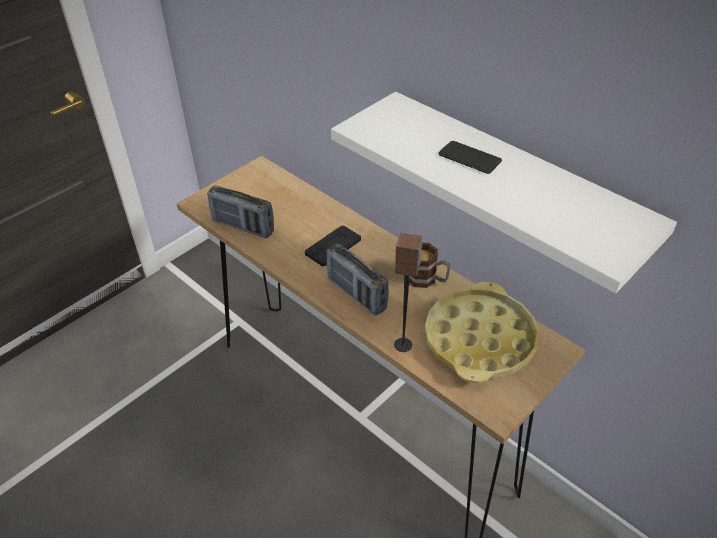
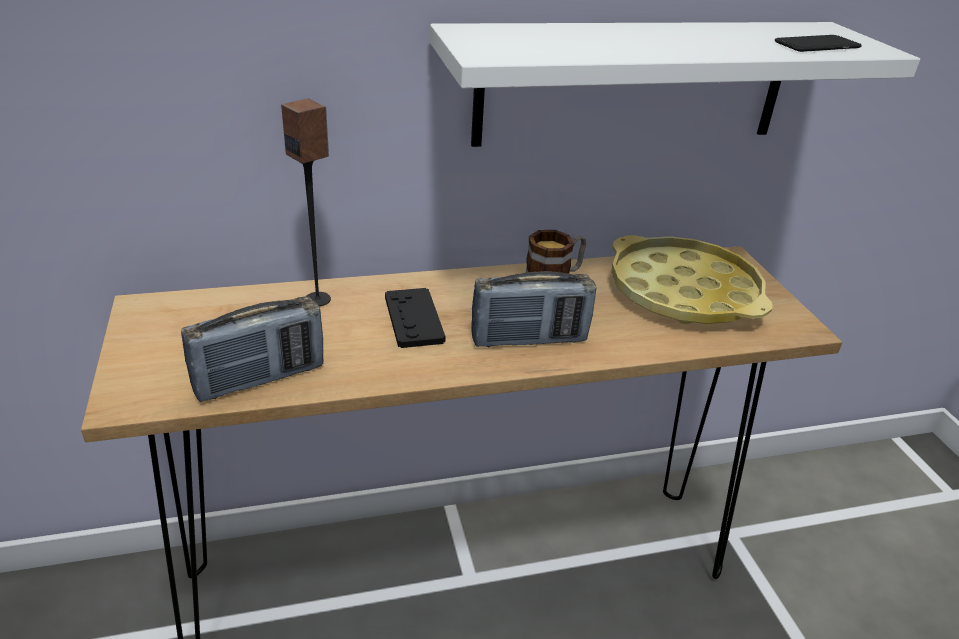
camera: 60 degrees left, 10 degrees down
(403, 345) = (653, 343): speaker -> speaker (318, 299)
(469, 158) = (638, 38): phone -> phone (817, 45)

